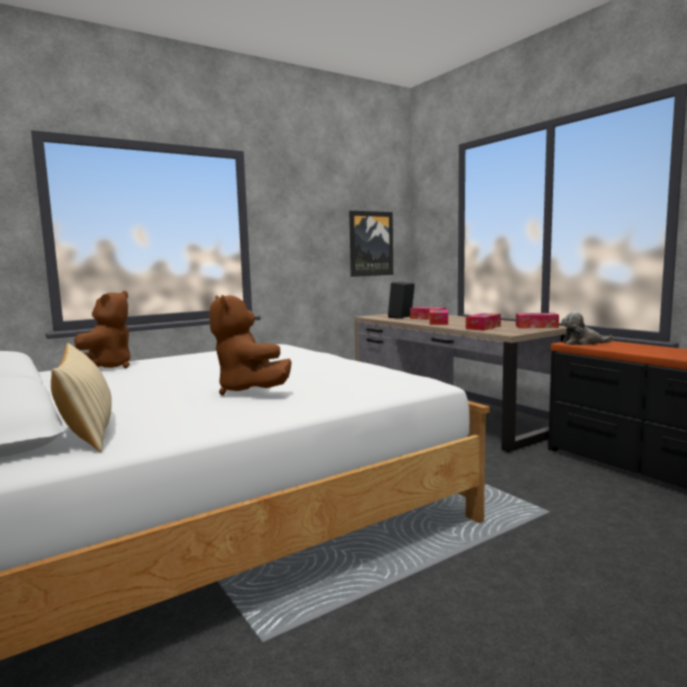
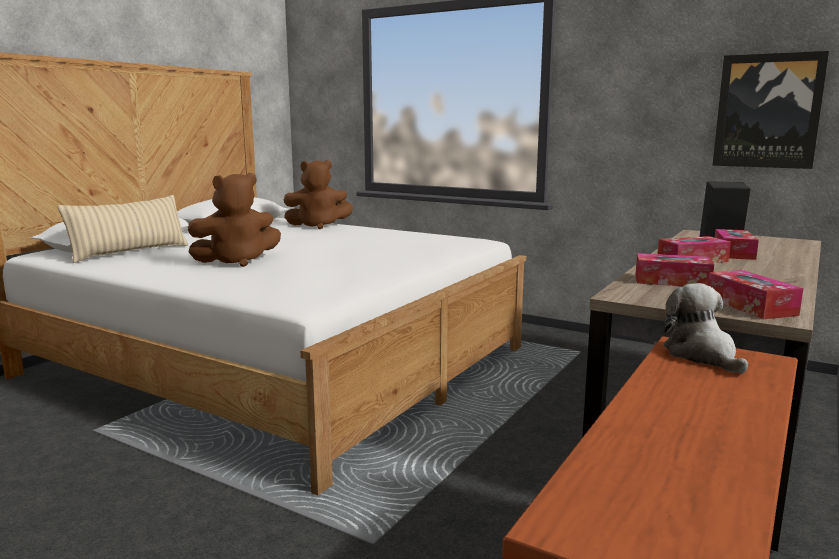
camera: 65 degrees right, 5 degrees up
(249, 390) = (237, 261): brown plush toy -> brown plush toy turned 150 degrees counterclockwise

